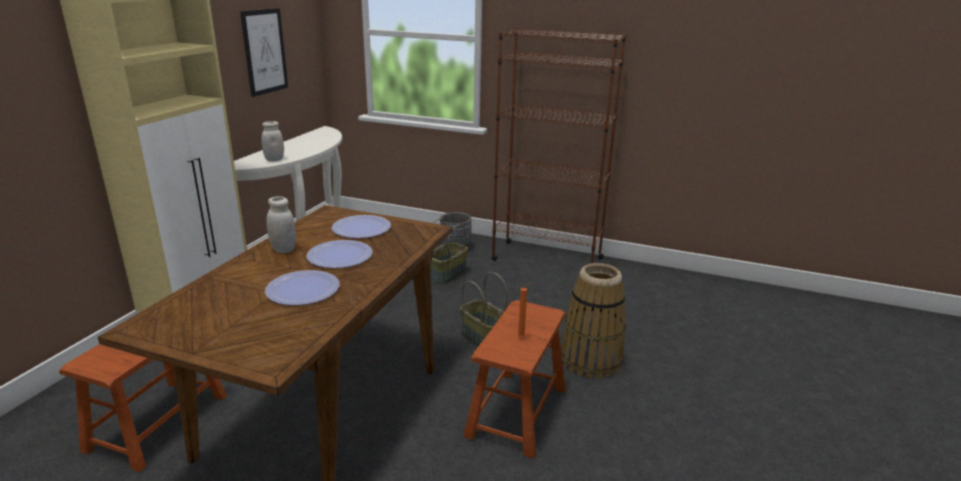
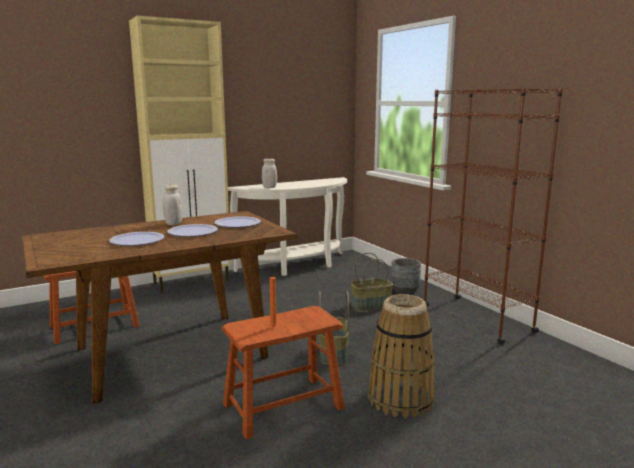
camera: 40 degrees right, 10 degrees down
(264, 51) = (292, 113): picture -> none

